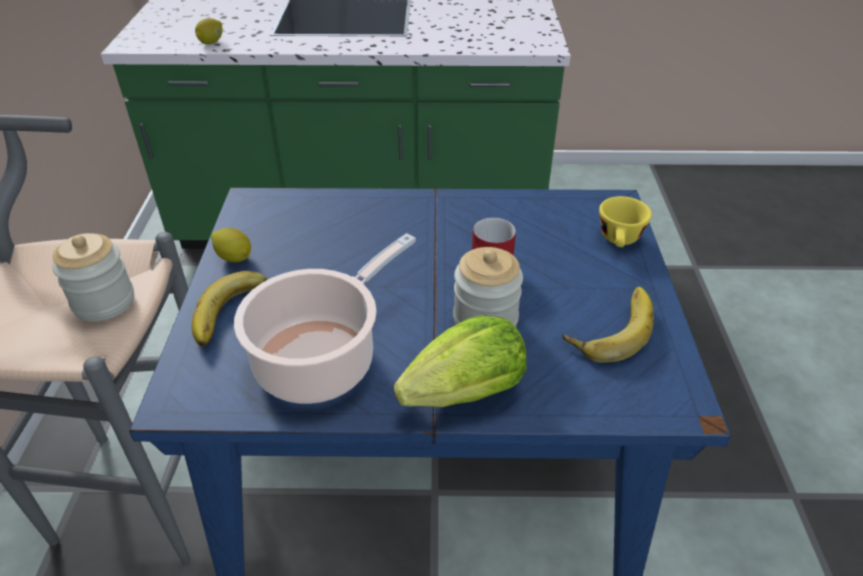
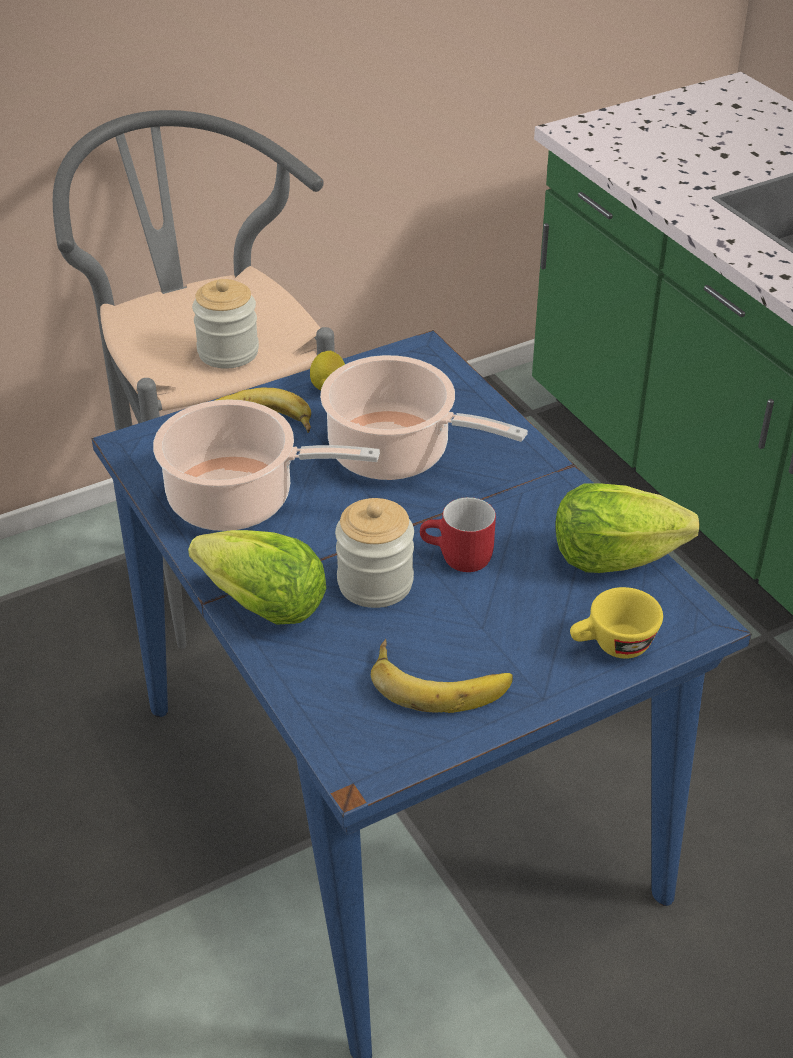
camera: 60 degrees right, 0 degrees up
(211, 42) = (642, 172): lemon -> none
(349, 255) = (396, 453): none -> cooking pot
(537, 208) = (613, 557): none -> lettuce

